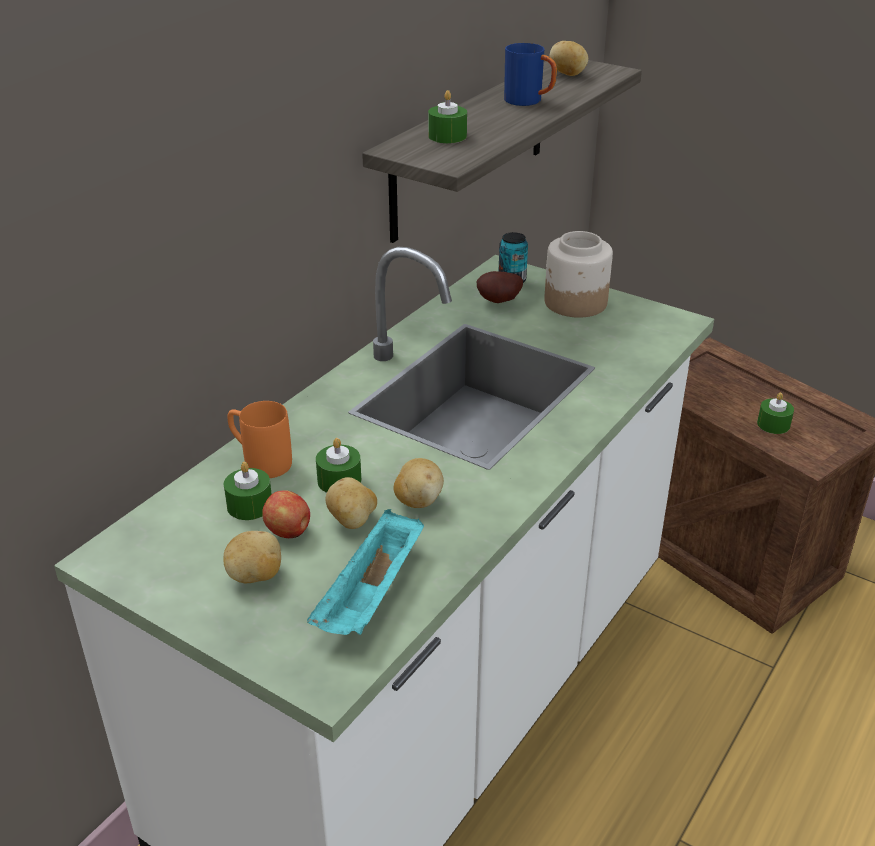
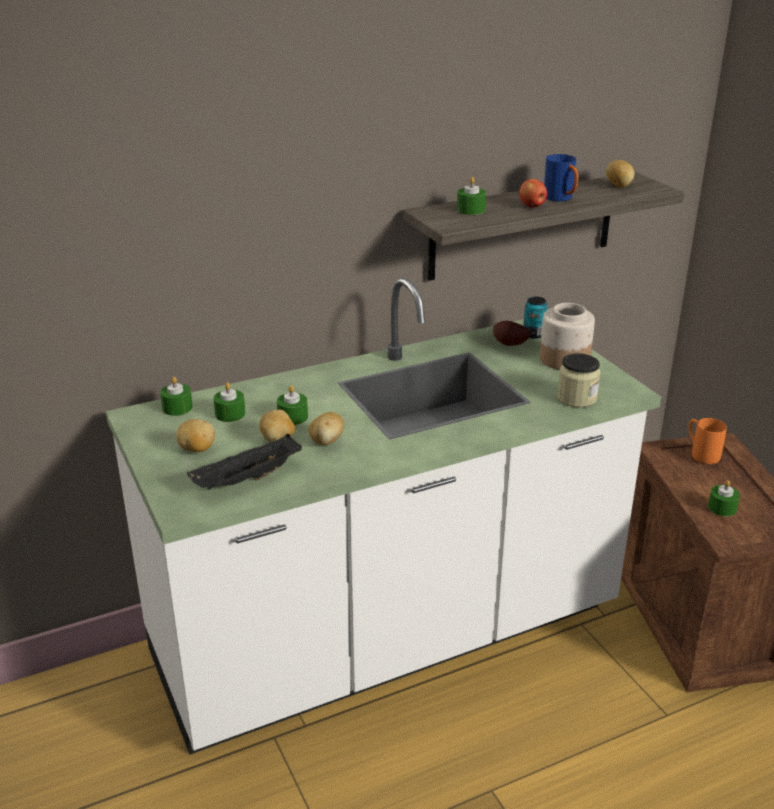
camera: 30 degrees right, 5 degrees down
(163, 522) = (177, 408): none -> green candle
(259, 461) = (259, 393): orange mug -> orange mug (700, 453)
(289, 532) = (237, 434): apple -> apple (532, 206)
(371, 596) = (247, 480): turquoise tray -> black tray
(637, 347) = (576, 398): none -> jar

